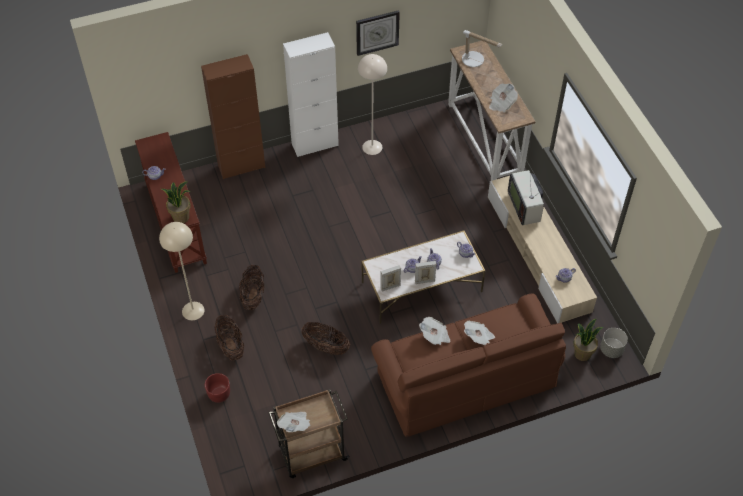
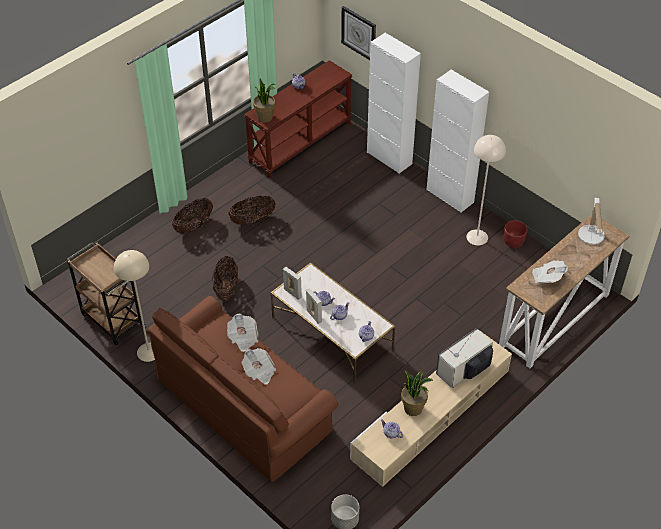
camera: 65 degrees right, 5 degrees down
(193, 311) = (216, 189): beige floor lamp -> beige floor lamp (148, 352)
(219, 394) = (143, 237): red planter -> red planter (513, 242)
(241, 166) = (389, 158): brown cabinet -> white cabinet
(295, 425) = (88, 264): newspaper -> none
(377, 32) = (533, 133): wall clock -> wall clock (359, 33)
(582, 353) = (325, 494): potted plant -> potted plant (413, 408)

